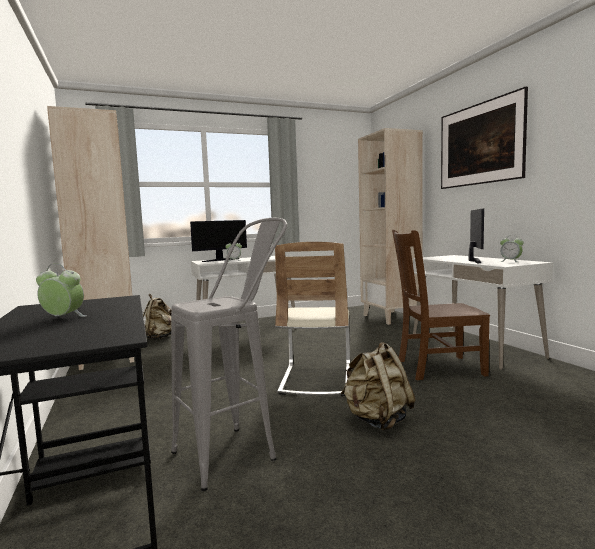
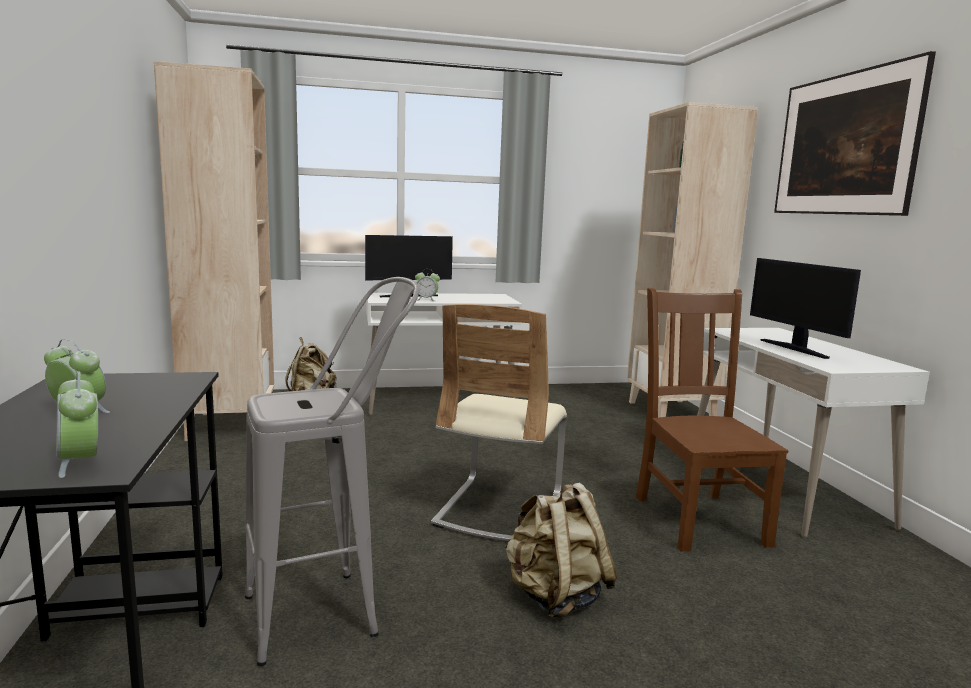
camera: 10 degrees right, 5 degrees up
(437, 368) = (697, 518): brown chair -> brown chair turned 75 degrees clockwise
(473, 260) = (795, 348): monitor -> monitor turned 135 degrees clockwise
(511, 261) = (857, 359): alarm clock -> alarm clock (80, 463)

